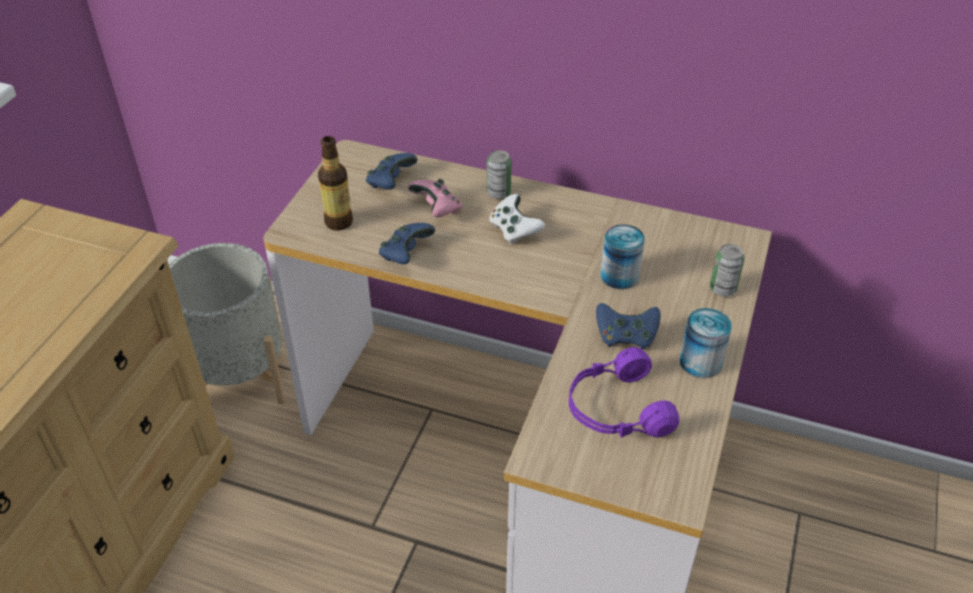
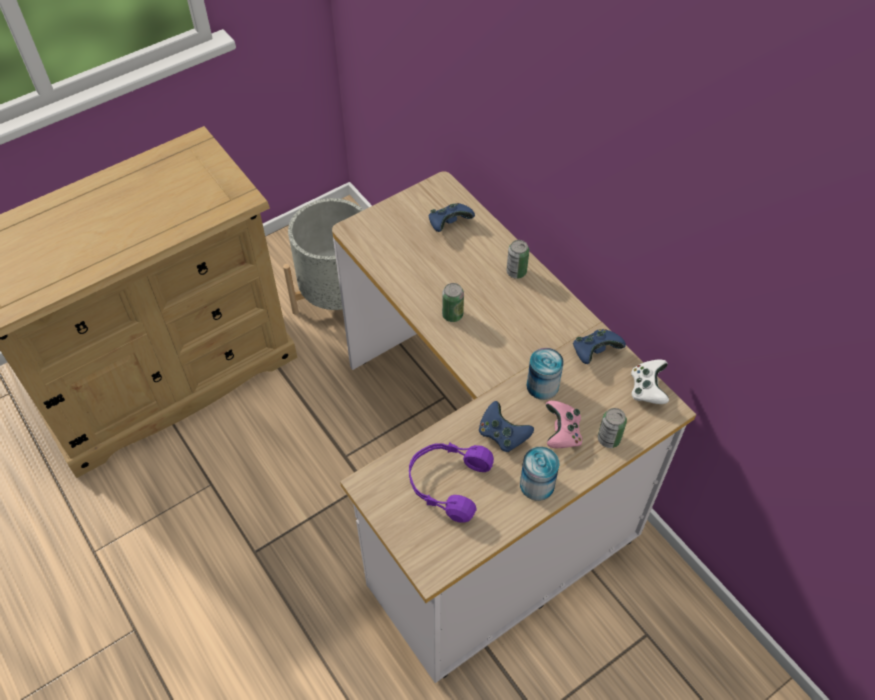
camera: 35 degrees right, 10 degrees up
(339, 222) = (389, 239): bottle -> none
(406, 254) = (411, 288): blue game controller -> blue game controller (595, 352)
(437, 209) = (462, 263): pink game controller -> pink game controller (562, 433)
(472, 258) = (452, 315): none -> can
(514, 231) = (500, 309): white game controller -> white game controller (647, 389)

